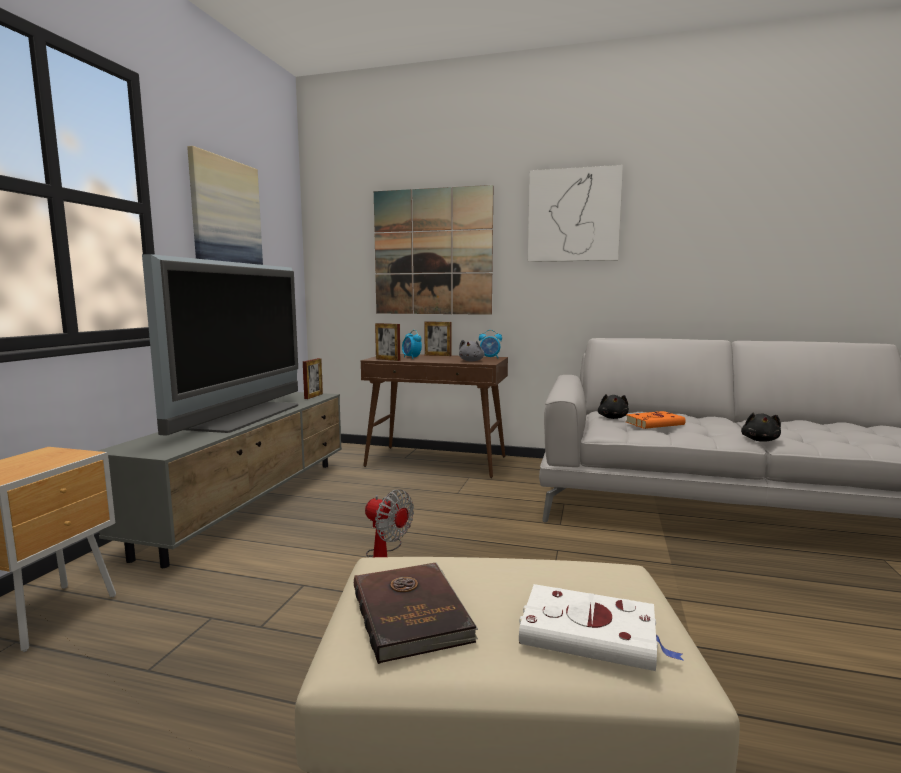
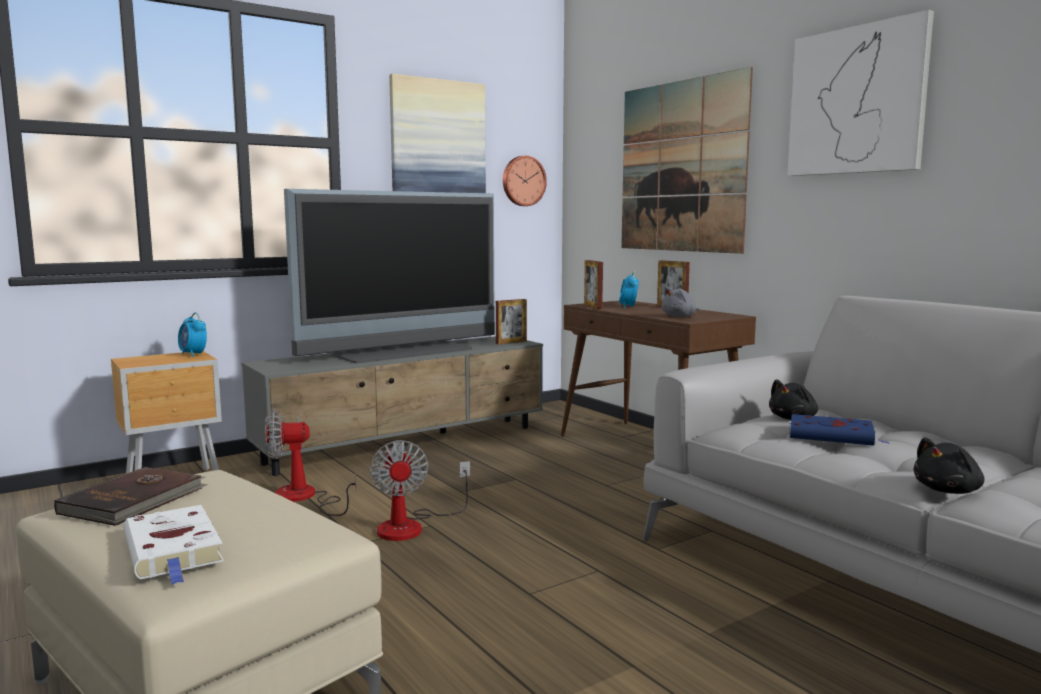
camera: 40 degrees right, 0 degrees up
(241, 577) = (304, 498): none -> fan
(282, 258) = (523, 181): none -> wall clock
(490, 358) = (723, 315): alarm clock -> alarm clock (193, 354)
(655, 423) = (833, 436): orange book -> blue book

